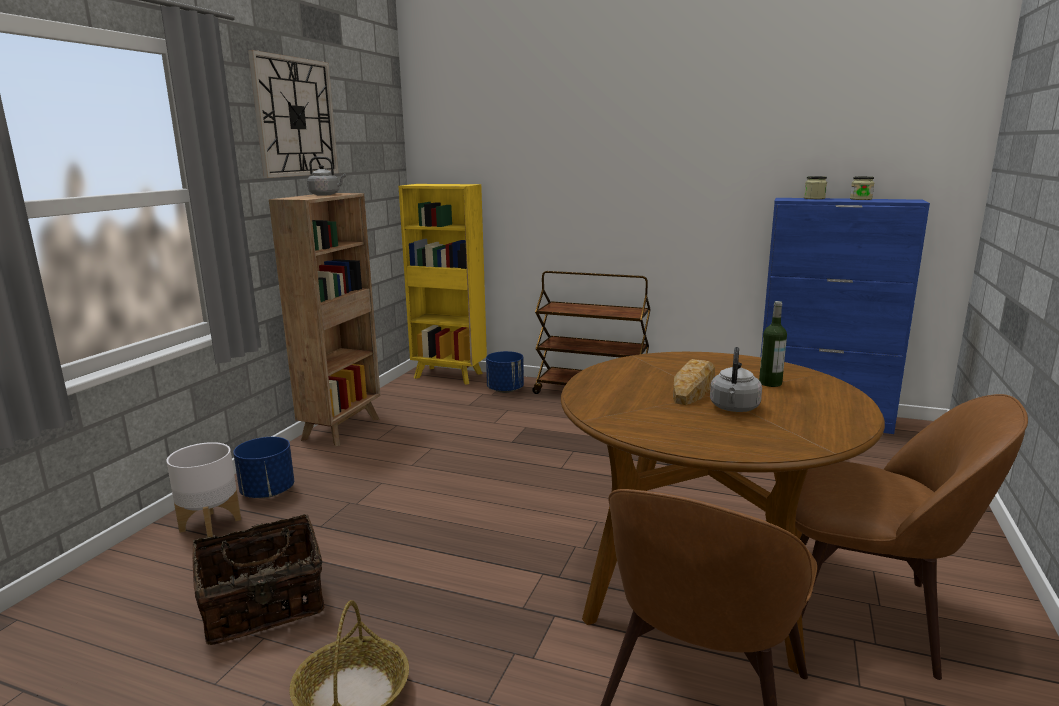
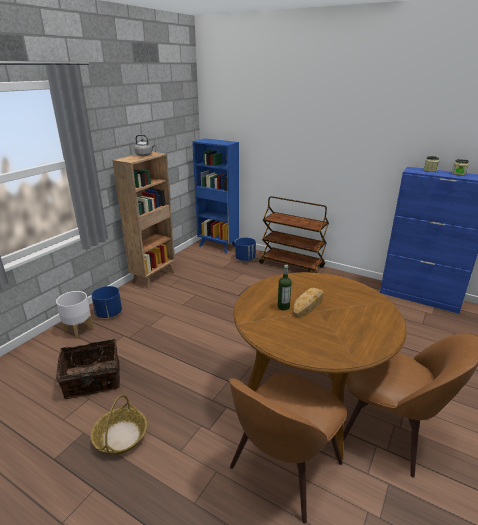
camera: 10 degrees right, 10 degrees up
(295, 117) = (129, 110): wall clock -> none
(449, 376) = (218, 246): yellow bookcase -> blue bookcase
(734, 408) = (322, 324): grey kettle -> none
(770, 383) = (353, 305): bottle -> bottle (283, 307)

